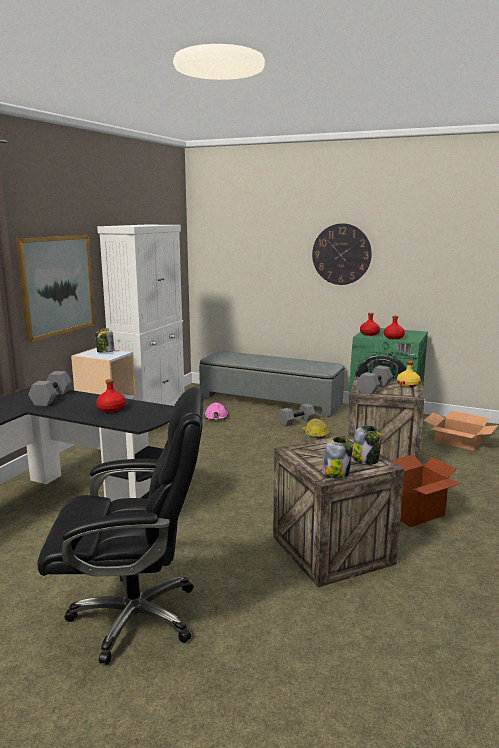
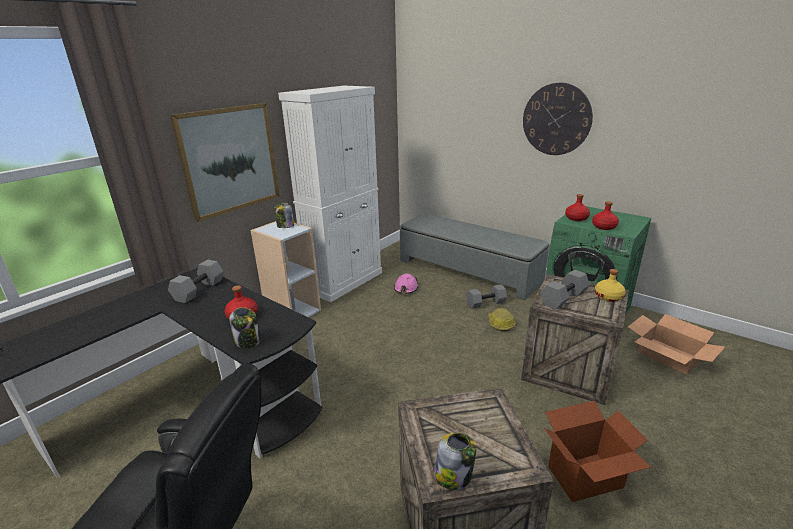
camera: 15 degrees right, 10 degrees up
(366, 460) = (505, 449): jar -> jar (248, 341)

